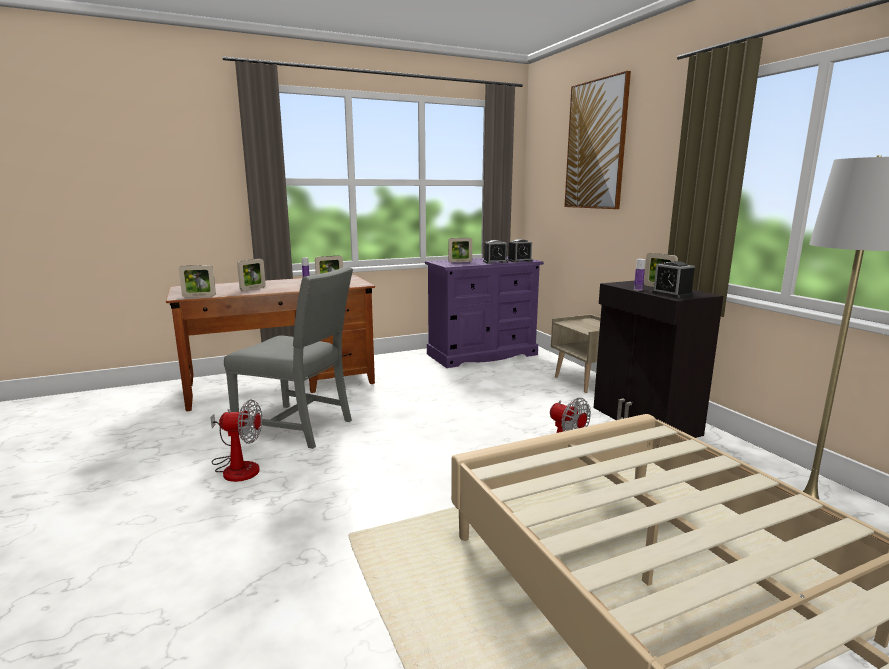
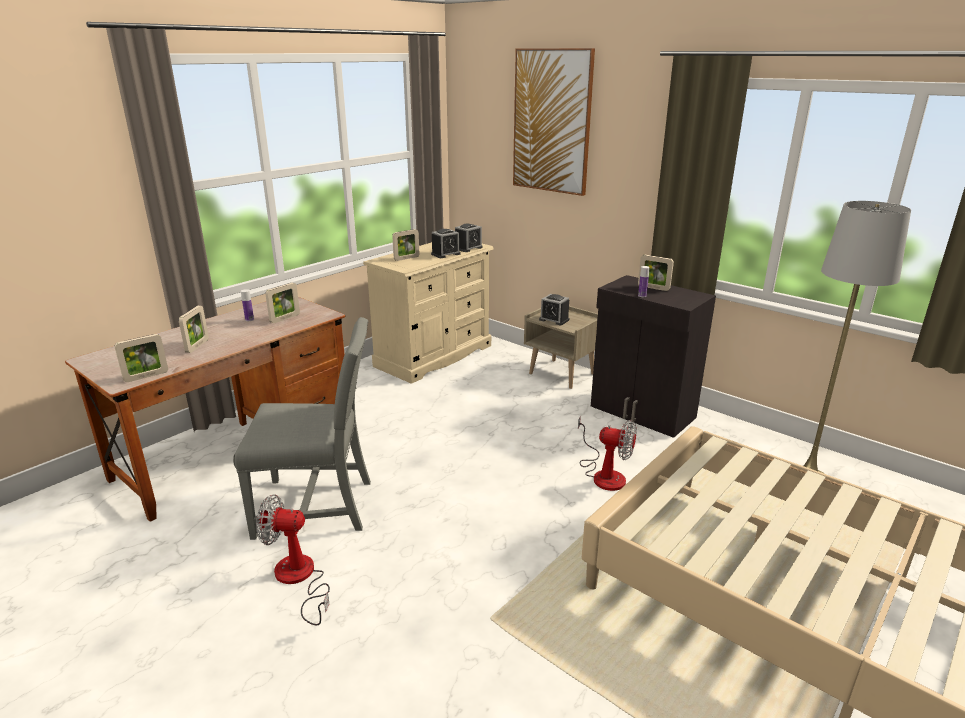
camera: 25 degrees left, 10 degrees up
(237, 467) = (299, 579): fan -> fan turned 150 degrees counterclockwise
(482, 354) = (434, 356): purple dresser -> beige dresser
(672, 294) = (676, 299): alarm clock -> alarm clock (554, 320)

